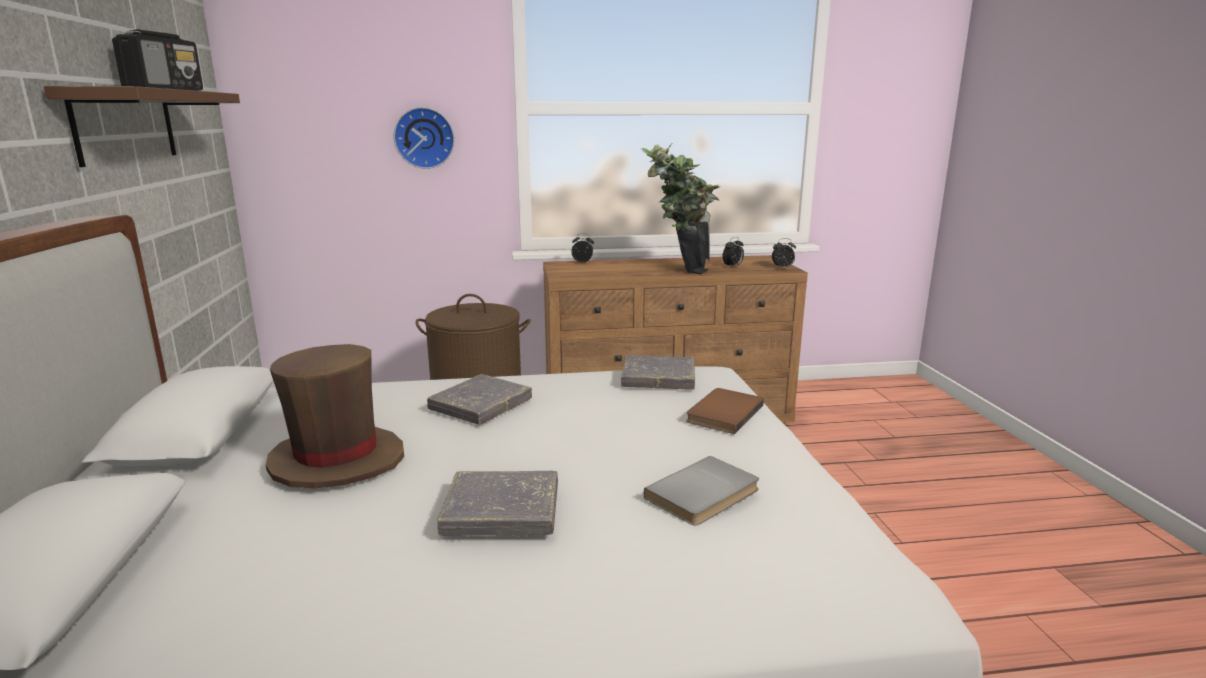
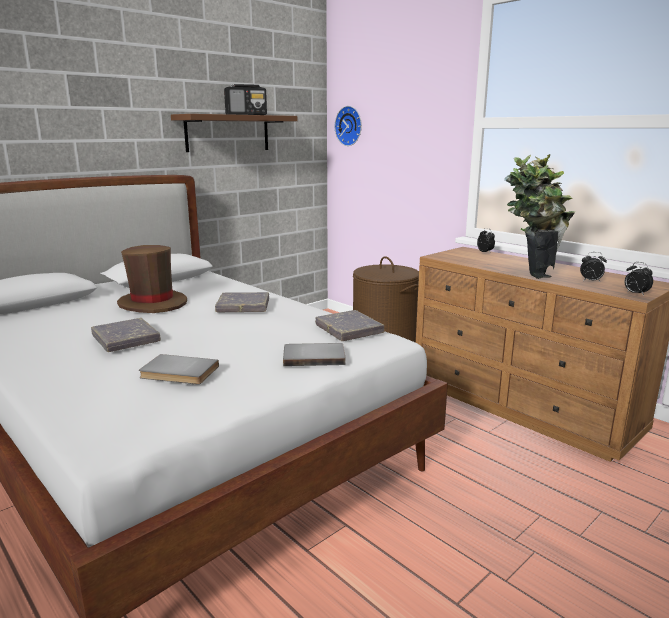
camera: 55 degrees right, 0 degrees up
(424, 138) = (416, 145): wall clock -> wall clock (350, 126)
(722, 413) = (314, 356): brown book -> grey book

